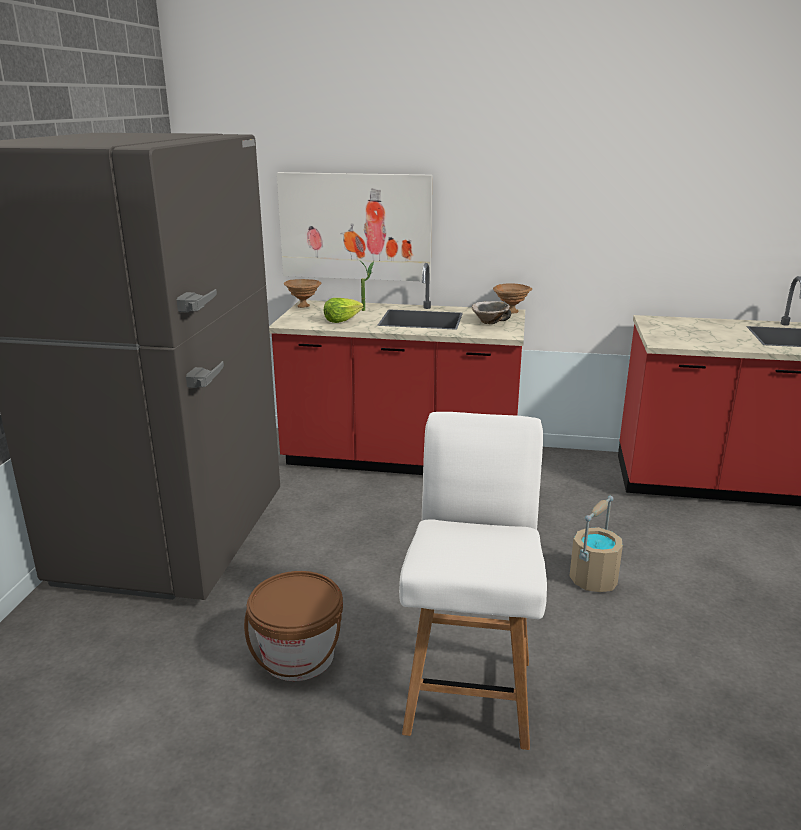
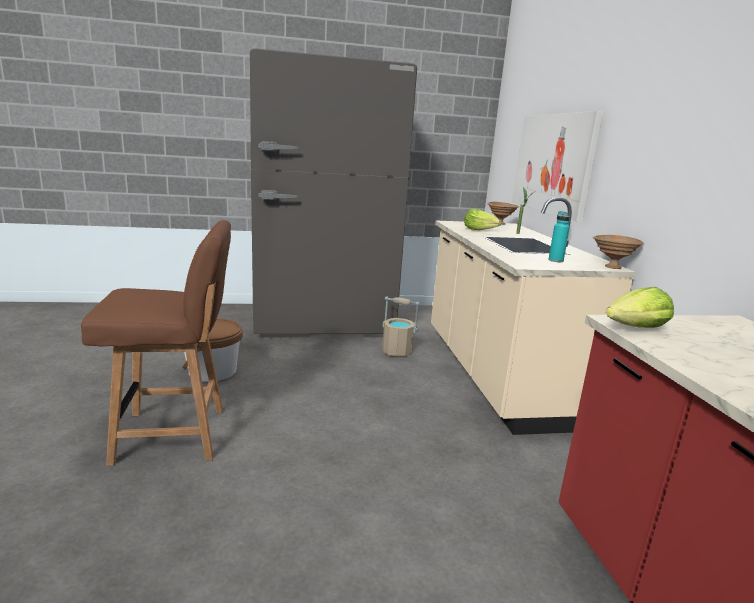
camera: 70 degrees right, 5 degrees down
(401, 459) = (495, 375): red counter -> beige counter
(470, 692) = (174, 435): white chair -> brown chair
(490, 322) = (555, 260): bowl -> turquoise bottle
(593, 579) = (351, 496): beige bucket -> beige bucket (397, 351)
(673, 343) = (636, 329): none -> lettuce

